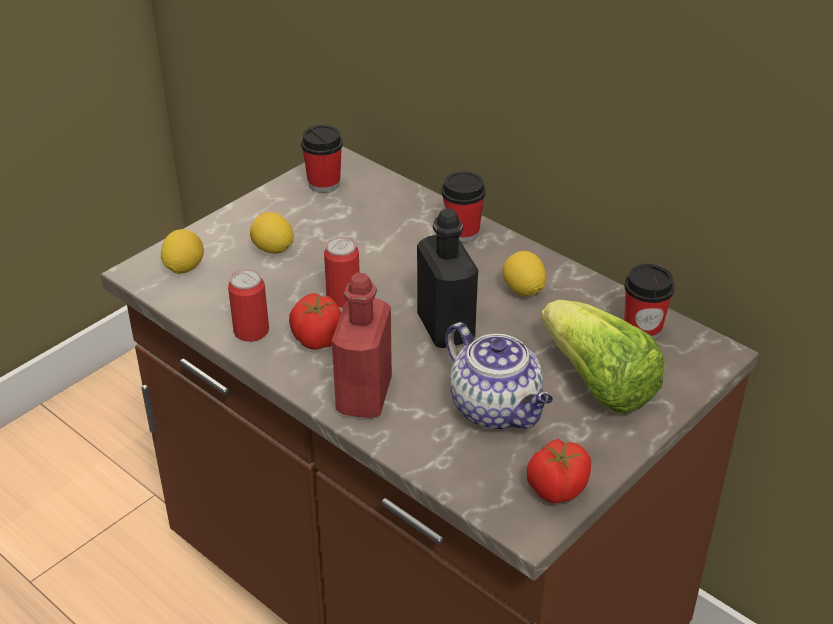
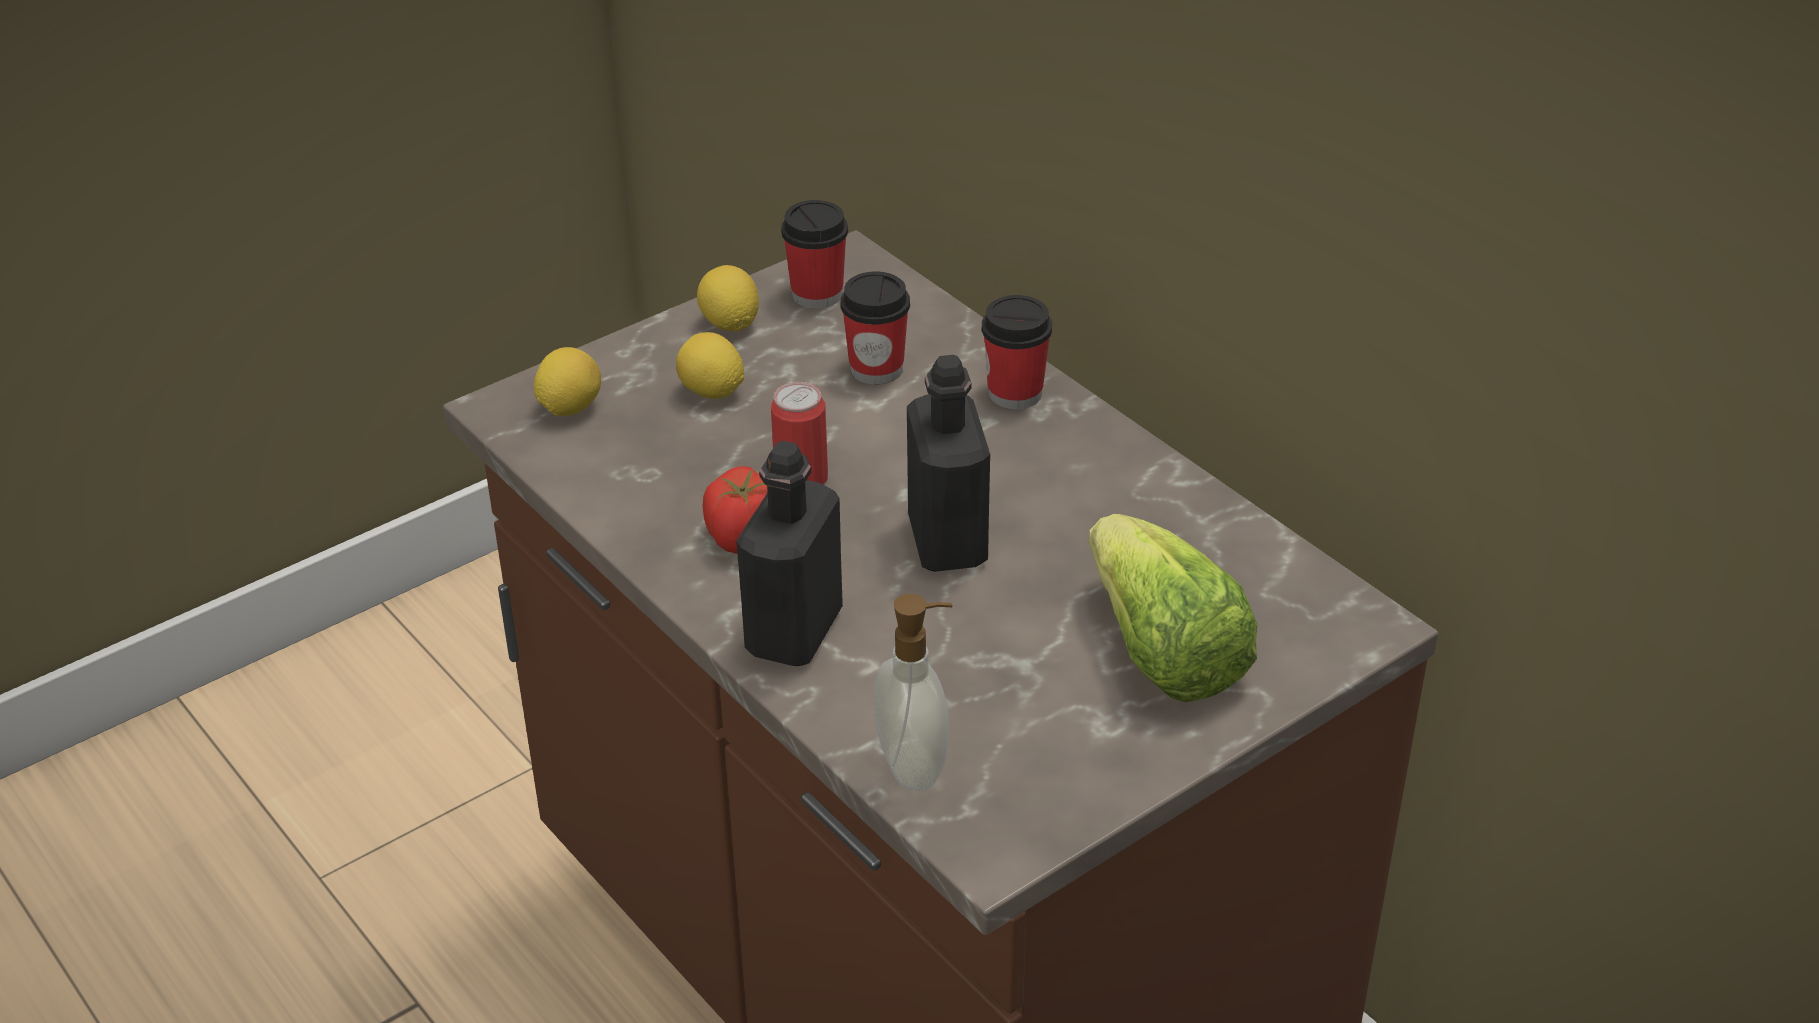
camera: 10 degrees right, 0 degrees up
(251, 331) = (648, 516): can -> none
(364, 396) = (794, 632): red bottle -> black bottle
(464, 474) = (915, 765): none -> soap dispenser
(497, 409) = (992, 675): teapot -> none
(523, 290) = (1086, 494): lemon -> lemon (730, 324)
(556, 489) = (1049, 803): tomato -> none
(642, 330) = (1259, 576): cup -> cup (876, 369)

